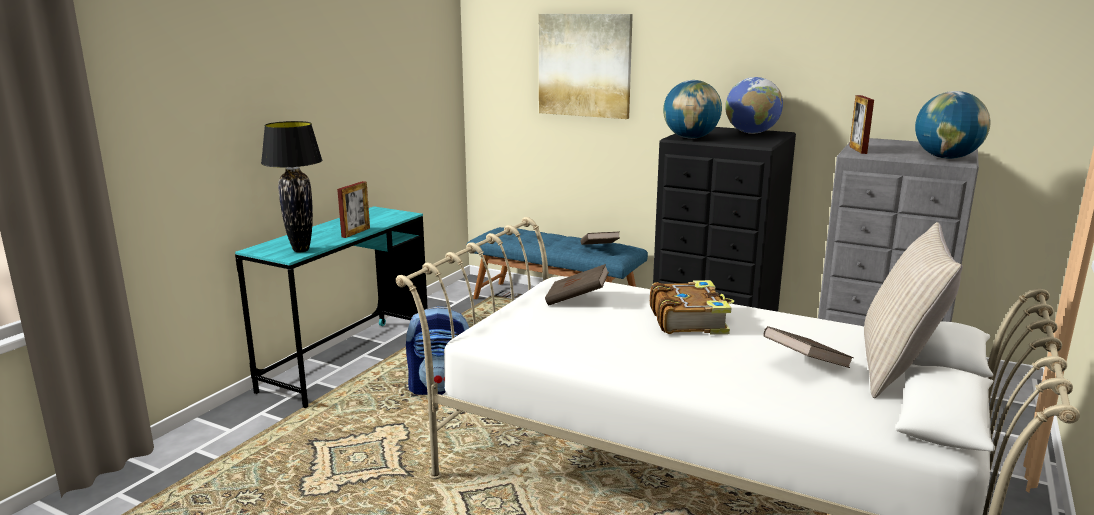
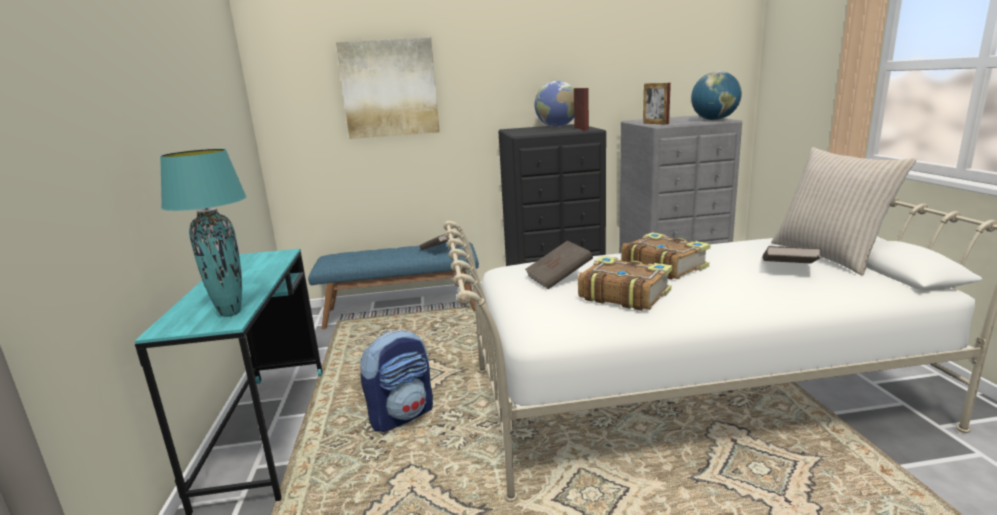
camera: 35 degrees left, 0 degrees up
(301, 250) = (231, 313): black table lamp -> turquoise table lamp
(356, 232) = (262, 280): picture frame -> picture frame (581, 129)
(593, 330) = (623, 294): none -> book
(690, 138) = (531, 133): globe -> none

